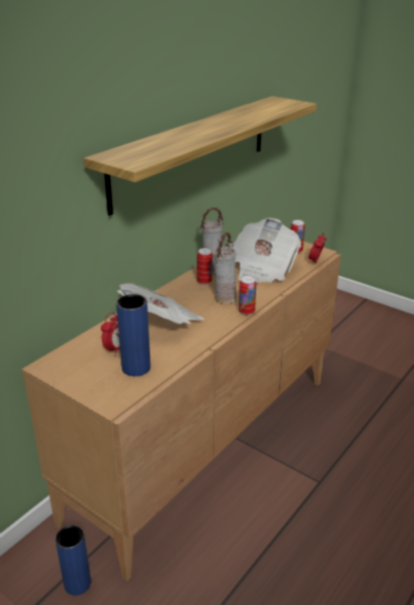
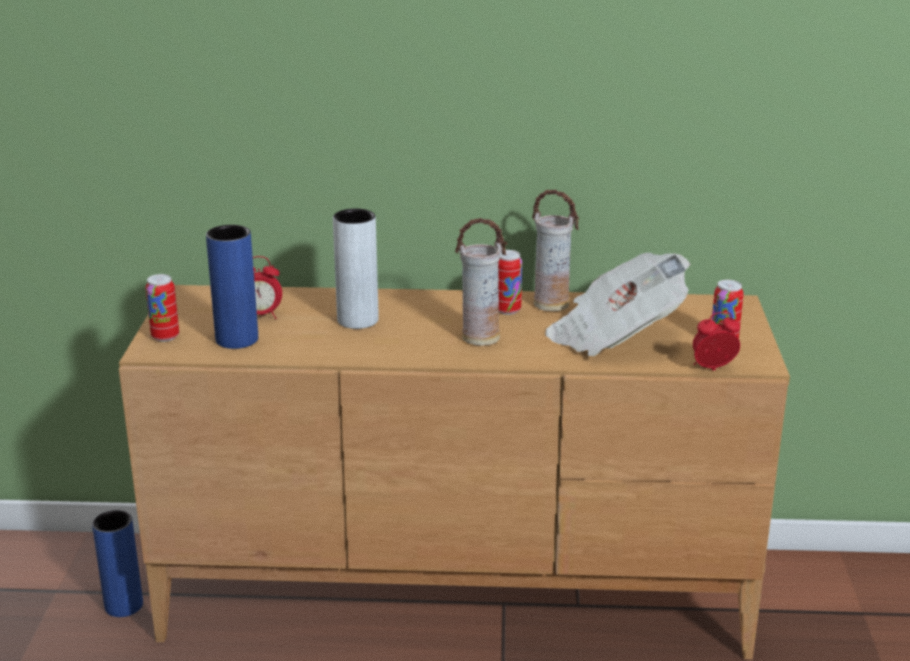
camera: 55 degrees right, 5 degrees down
(162, 323) = (357, 320): newspaper -> grey vase
(193, 150) = (561, 86): shelf -> none
(246, 312) = (466, 363): can -> can (165, 337)

